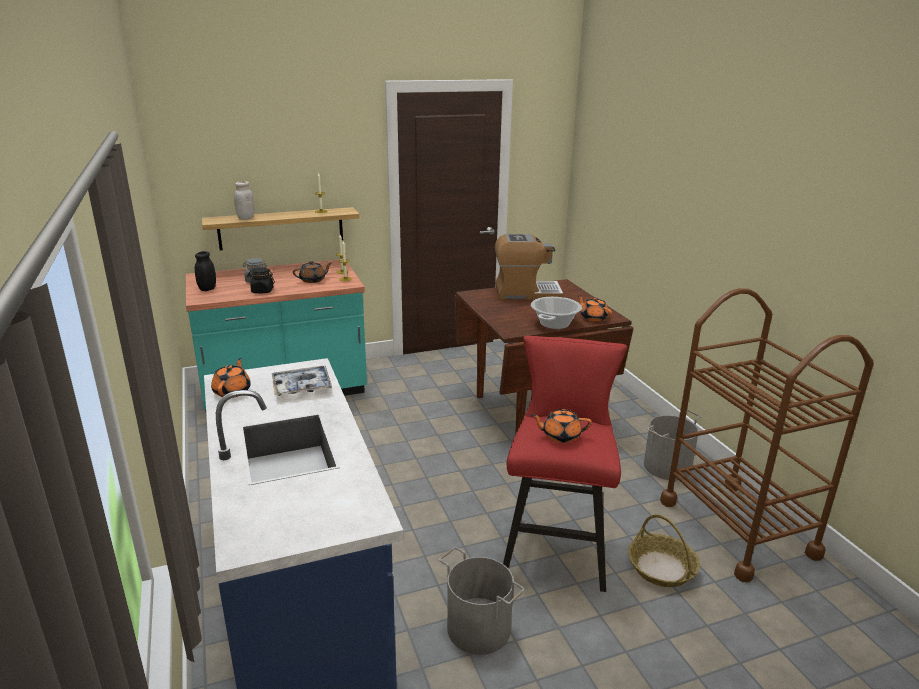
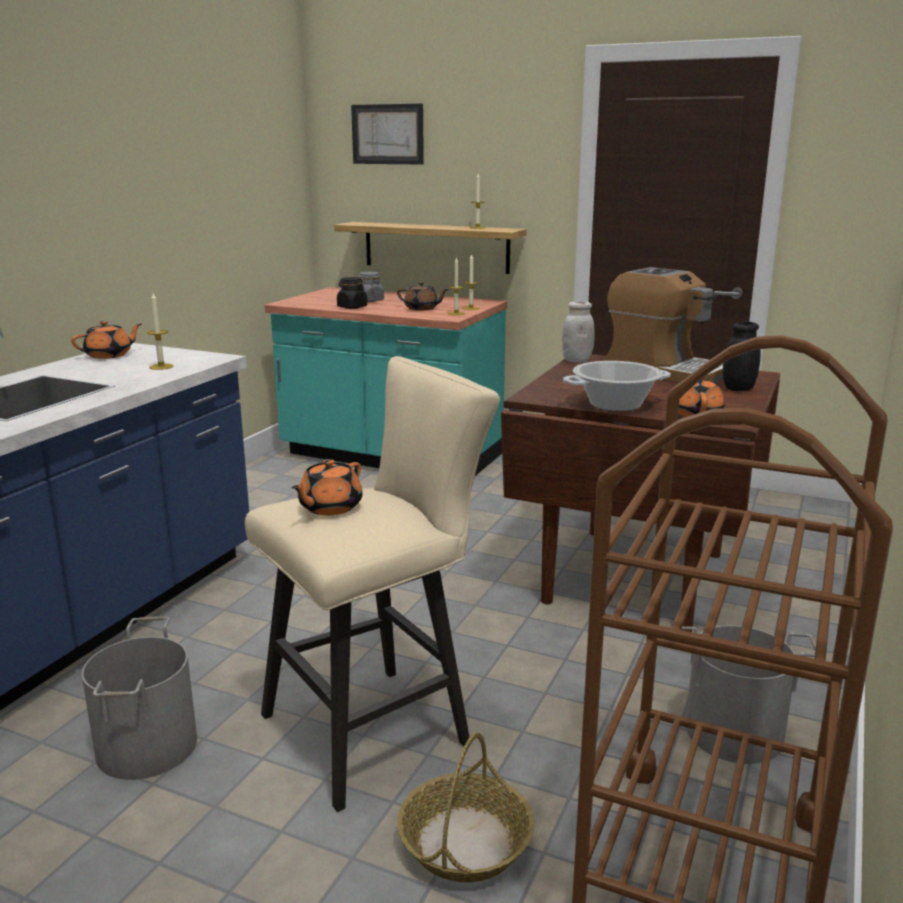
camera: 45 degrees right, 5 degrees down
(207, 289) = (313, 298): black jar -> black jar (738, 389)
(229, 146) = (387, 134): none -> picture
(246, 218) = (386, 224): white jar -> white jar (577, 360)
(302, 387) = (161, 367): tray -> candle
(556, 547) = (378, 726): red stool -> beige stool
(560, 436) = (329, 507): orange teapot -> orange teapot turned 105 degrees counterclockwise

